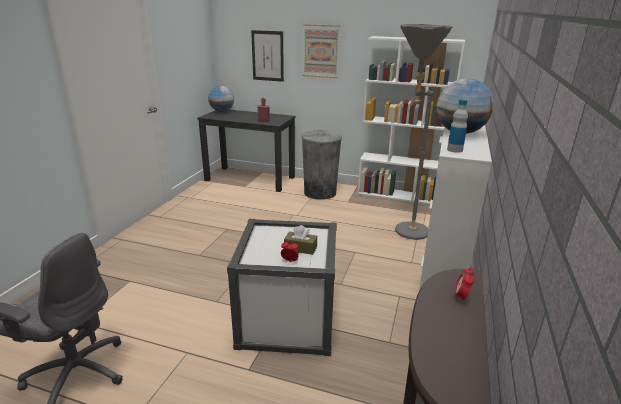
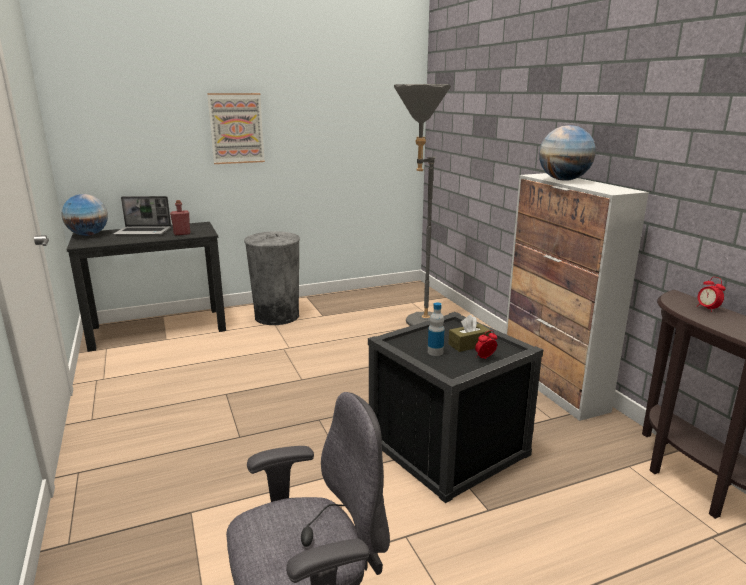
camera: 40 degrees left, 5 degrees down
(248, 115) = (144, 232): none -> laptop
(267, 56) = (153, 141): picture -> none
(287, 320) = (448, 448): white storage box -> black storage box
(399, 195) = (363, 294): white bookcase -> none
(454, 150) = (606, 190): bottle -> bottle (435, 352)

